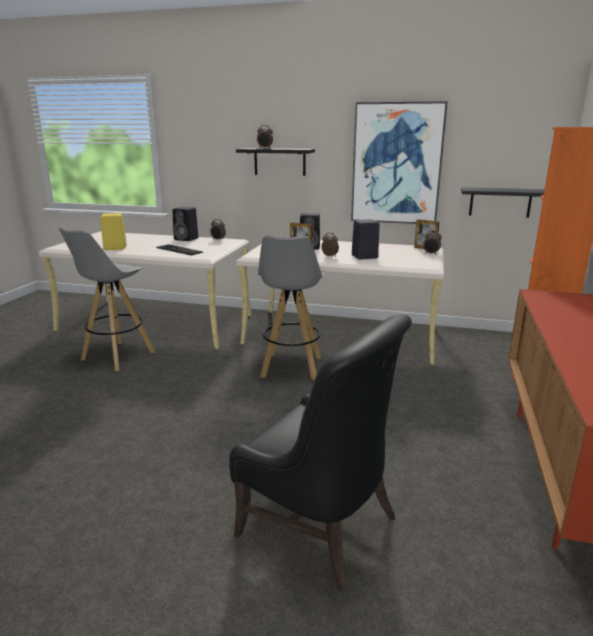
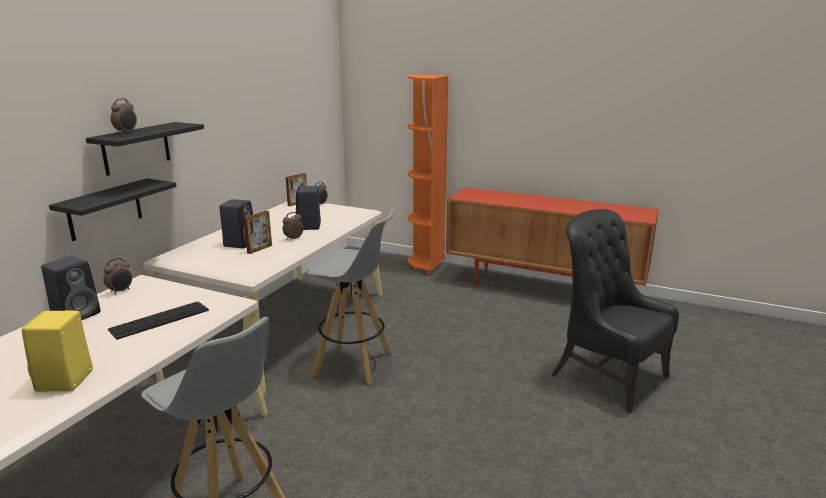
camera: 80 degrees left, 0 degrees up
(320, 525) = (607, 375): black chair -> black chair turned 90 degrees counterclockwise
(396, 164) = (249, 124): picture -> none
(500, 202) = (315, 143): black shelf -> black shelf (105, 209)

